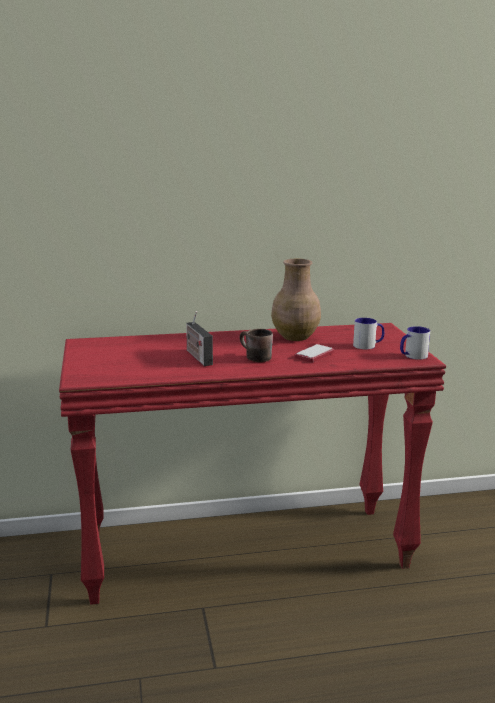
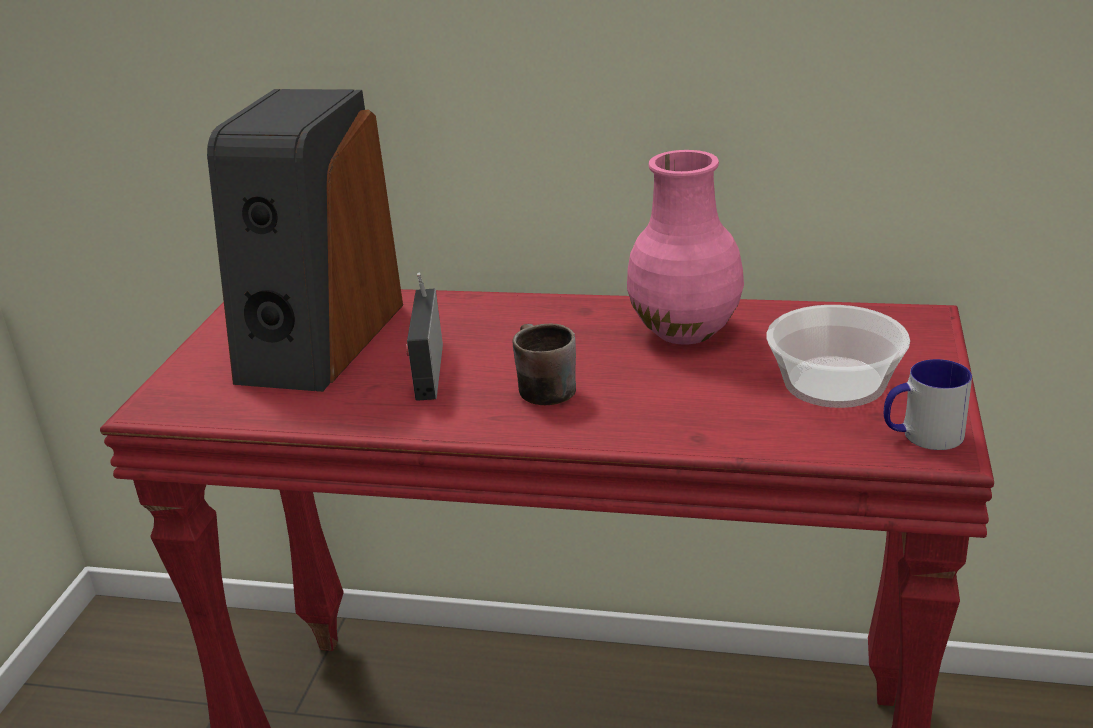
camera: 25 degrees right, 10 degrees up
(134, 353) = (319, 341): none -> speaker
(296, 337) = (686, 331): brown vase -> pink vase
(314, 355) = (681, 396): phone -> none
(368, 345) = (836, 381): mug -> bowl

